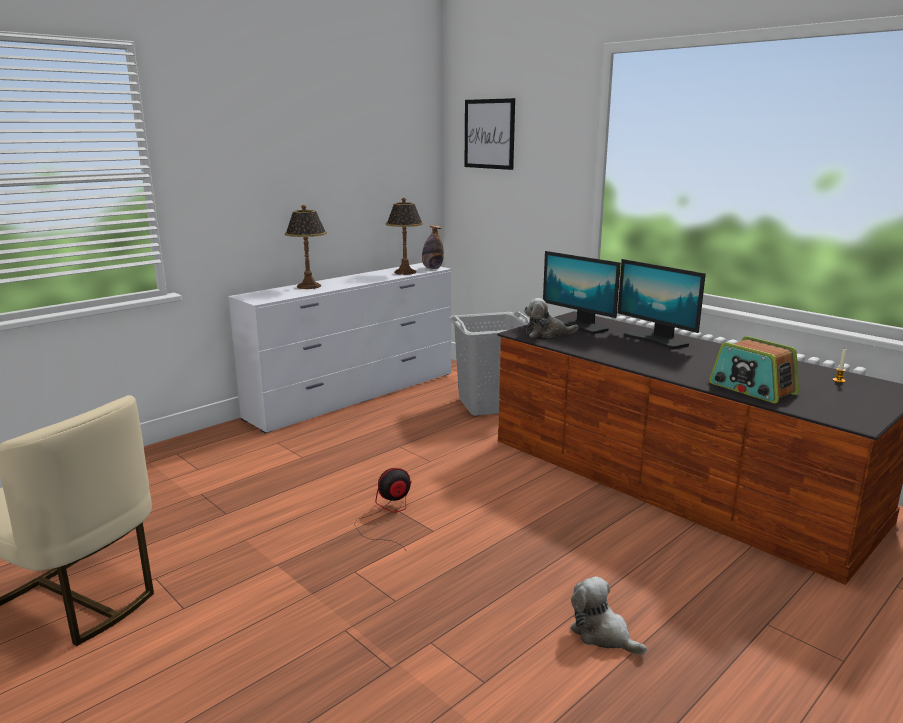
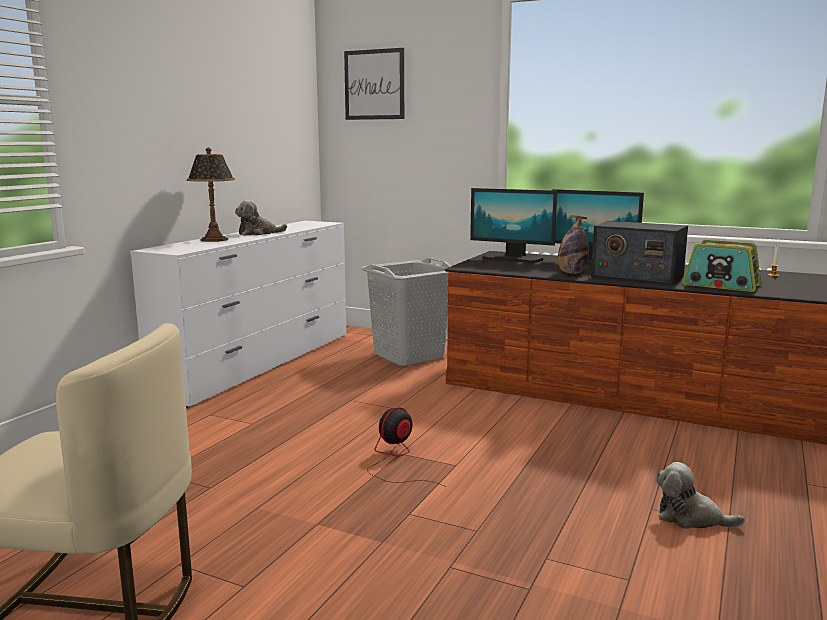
camera: 20 degrees left, 5 degrees down
(405, 272) = (301, 226): table lamp -> none
(432, 268) = (324, 223): bottle -> bottle (571, 273)
(547, 333) = (492, 265): plush toy -> plush toy (258, 233)
(674, 365) = (636, 277): none -> radio

